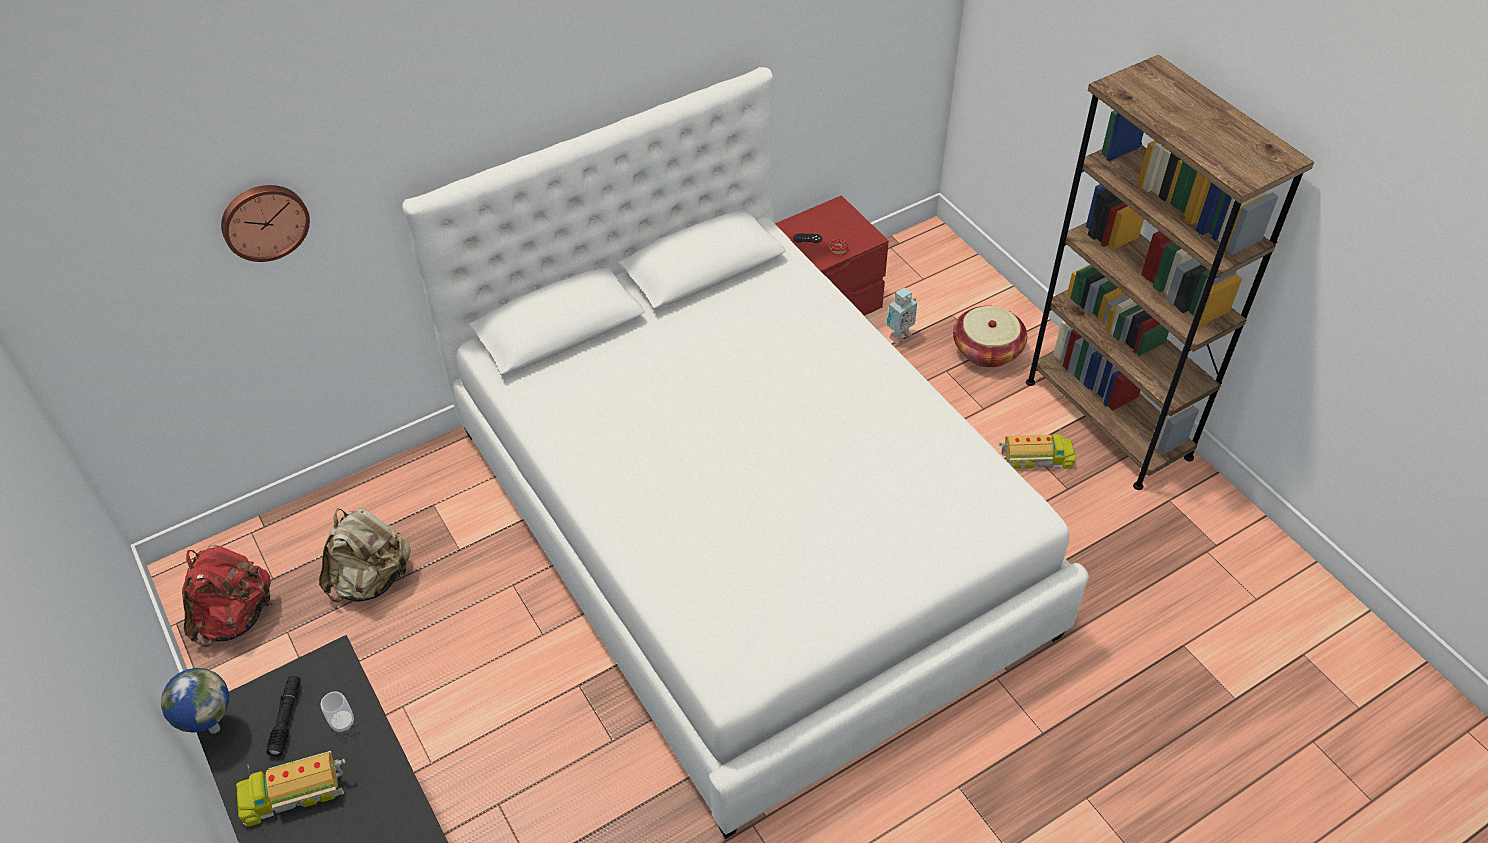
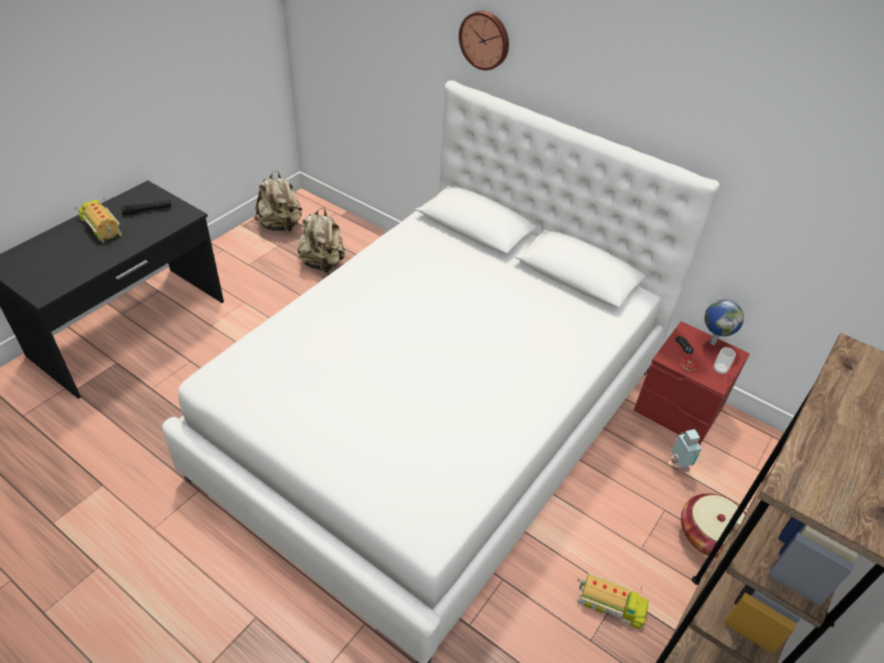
camera: 65 degrees right, 5 degrees down
(214, 728) = (138, 190): globe -> globe (712, 342)
(235, 617) = (281, 225): red backpack -> beige backpack
(264, 221) = (393, 38): wall clock -> wall clock (485, 39)
(343, 722) = (148, 229): cup -> cup (720, 370)
(899, 336) = (678, 466): toy robot -> toy robot turned 135 degrees counterclockwise
(1036, 458) = (610, 605): toy truck -> toy truck turned 45 degrees counterclockwise

